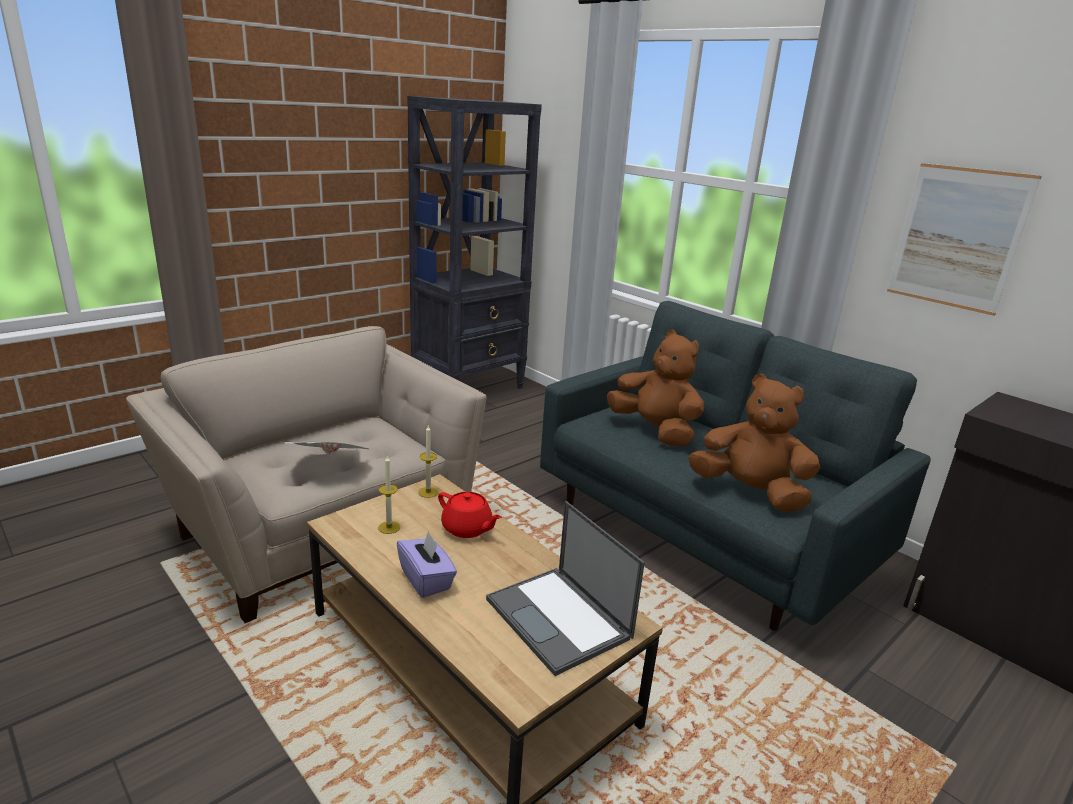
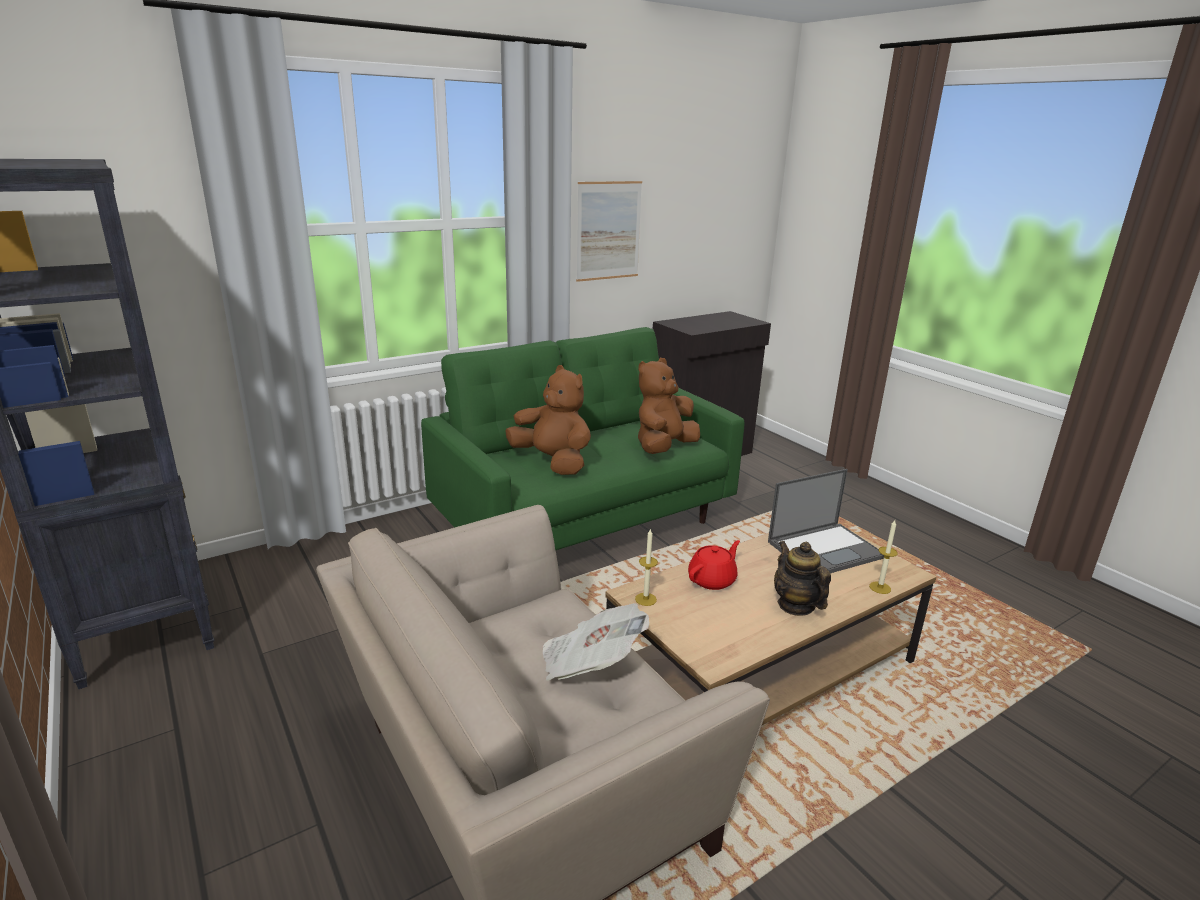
camera: 80 degrees left, 0 degrees up
(389, 527) = (716, 625): candle -> candle (880, 587)
(426, 580) = (796, 605): purple tissue box -> teapot
(655, 431) = (553, 462): brown plush toy -> brown plush toy turned 75 degrees clockwise
(704, 534) = (585, 522): grey sofa -> green sofa

